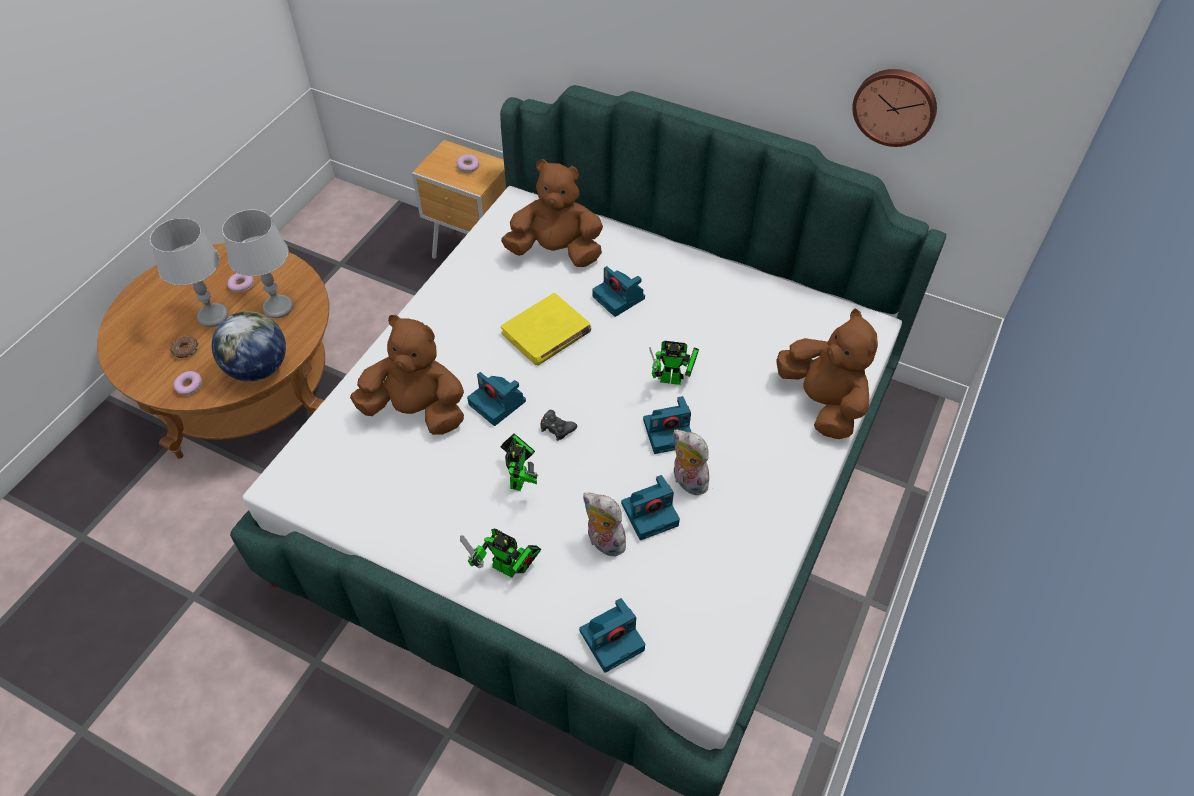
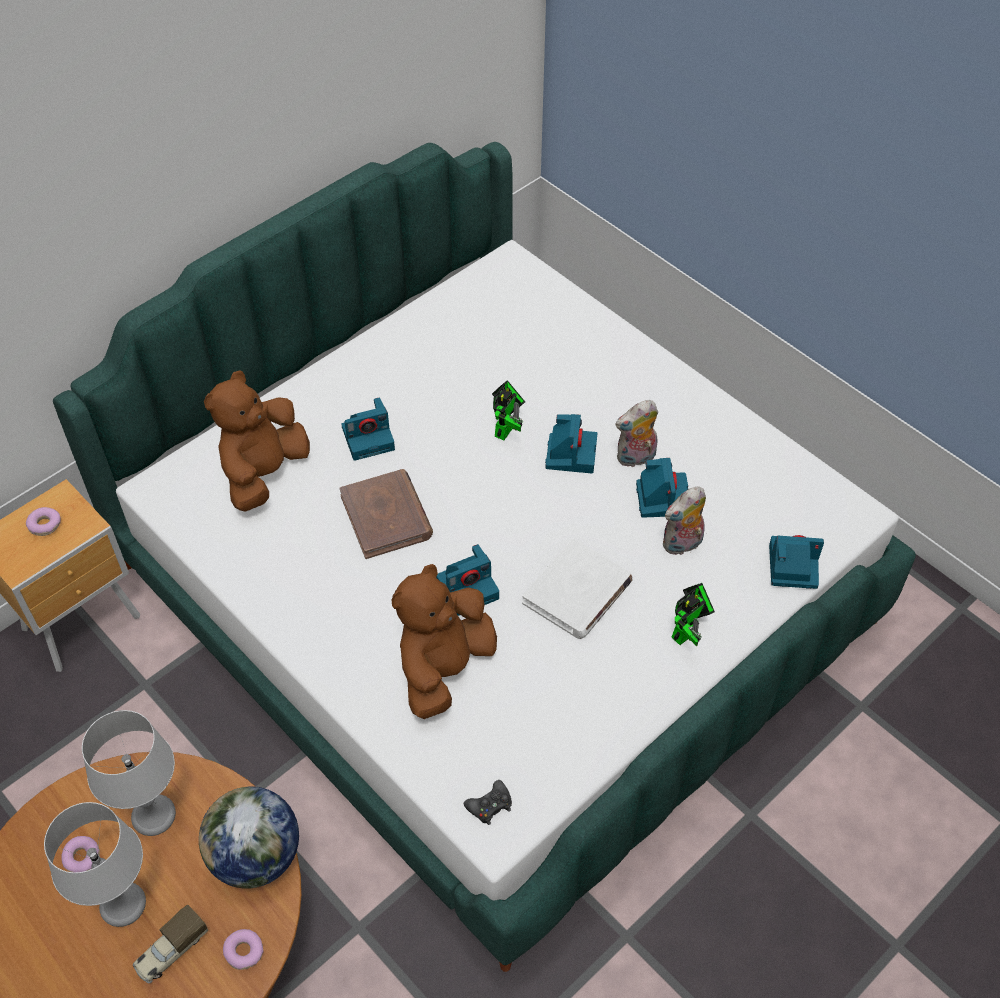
camera: 70 degrees left, 0 degrees up
(185, 350) = (171, 951): donut -> toy truck
(520, 477) = (577, 593): toy robot -> white book
(546, 333) = (386, 516): yellow book -> brown book
(557, 428) = (526, 543): black game controller -> black game controller (490, 805)
(612, 639) = (791, 566): camera -> camera turned 75 degrees counterclockwise
(822, 403) = (585, 329): brown plush toy -> none
(895, 106) = (413, 70): wall clock -> none

